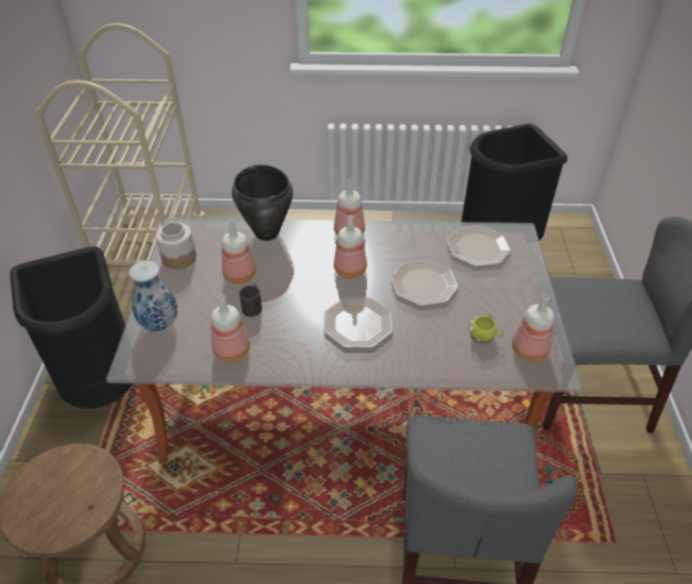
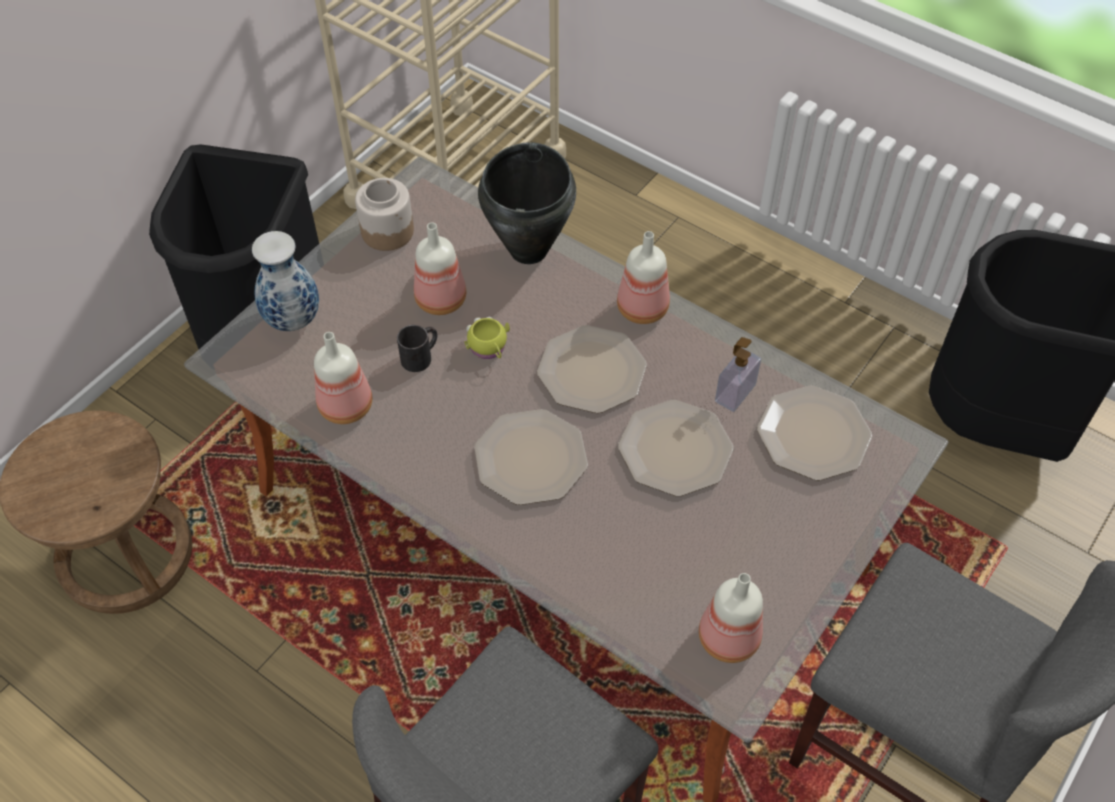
camera: 35 degrees right, 10 degrees up
(351, 270) = (593, 371): bottle -> plate
(427, 247) = (735, 393): none -> soap dispenser
(484, 337) = (684, 579): yellow mug -> yellow mug (489, 349)

